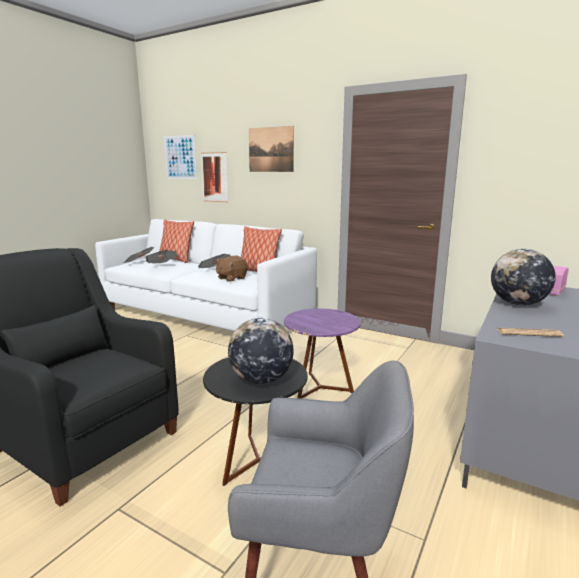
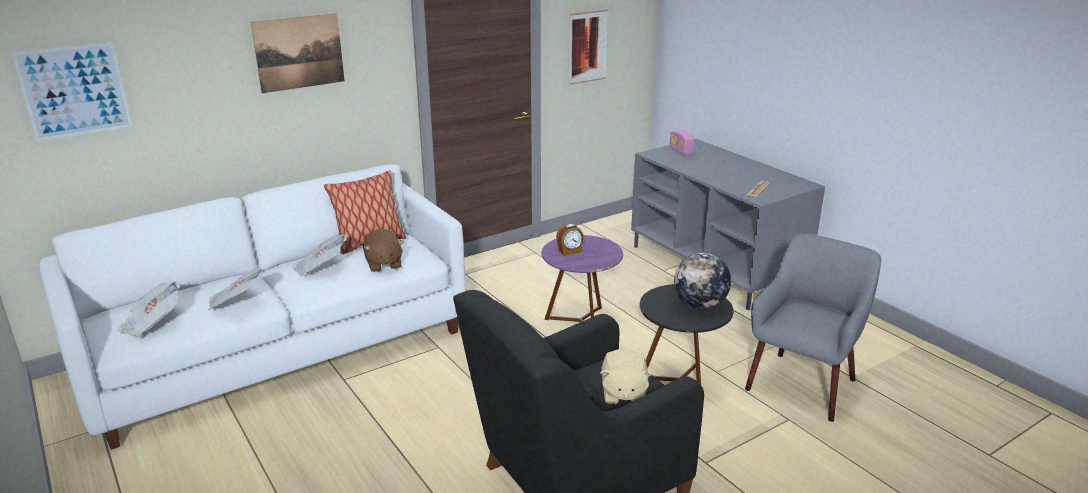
camera: 65 degrees left, 10 degrees up
(78, 372) = (623, 393): none -> beige plush toy
(176, 260) = (190, 288): pillow -> none
(214, 177) = (179, 115): picture -> picture (587, 47)
(316, 316) = (569, 251): none -> alarm clock
(518, 304) = (701, 171): globe -> none

